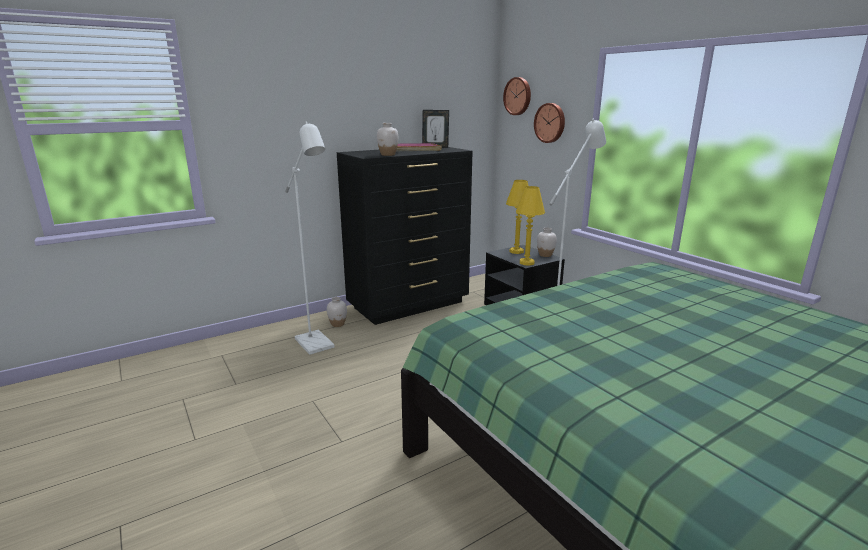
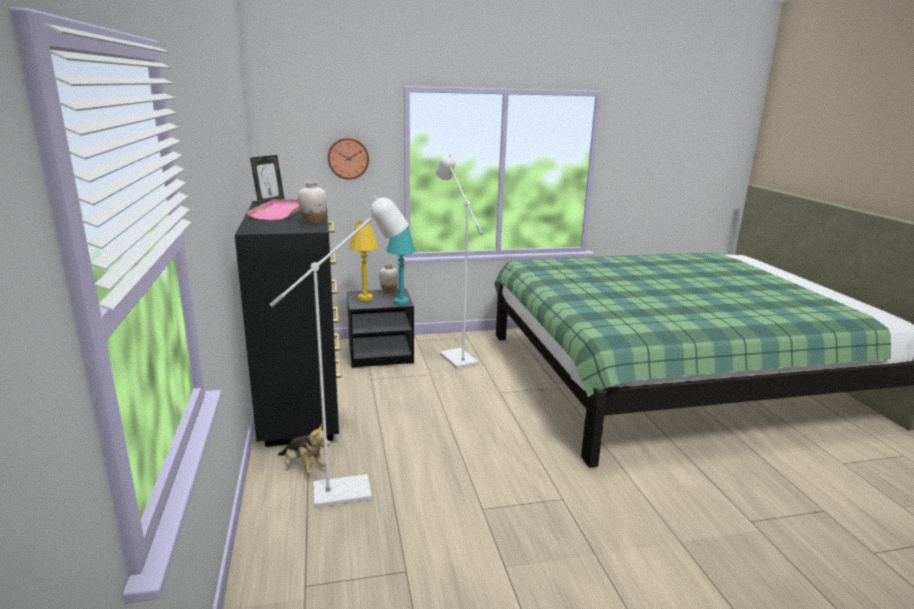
camera: 70 degrees left, 0 degrees up
(338, 324) = (304, 466): white vase -> plush toy
(518, 96) = (291, 130): wall clock -> none
(526, 263) = (401, 302): yellow table lamp -> turquoise table lamp

